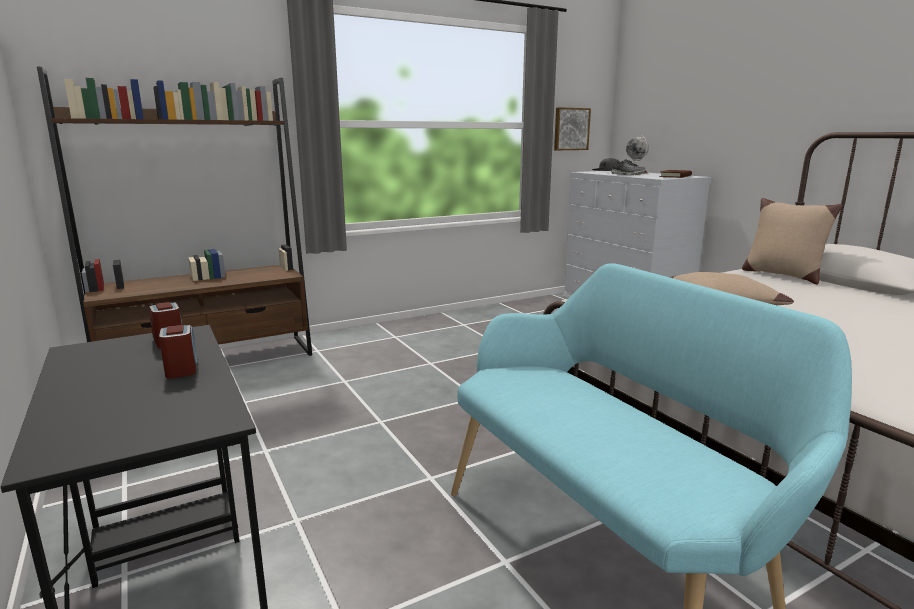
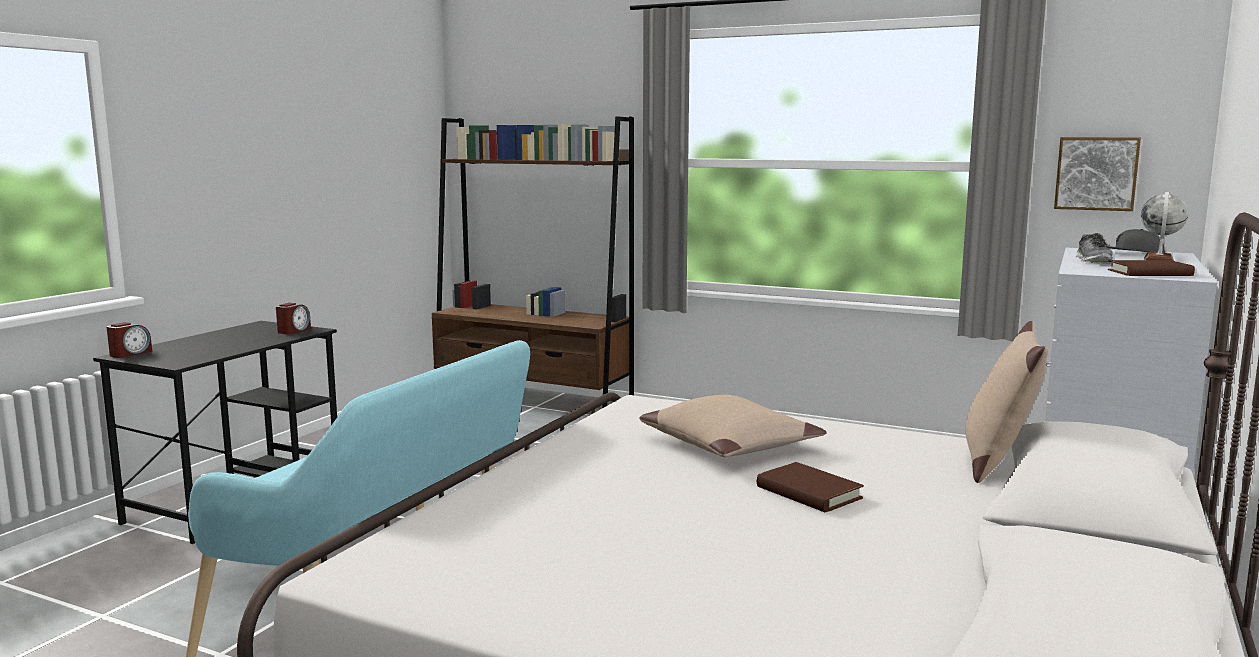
camera: 55 degrees right, 5 degrees down
(181, 368) = (249, 343): alarm clock -> alarm clock (130, 353)
(828, 309) = (808, 493): none -> brown book

